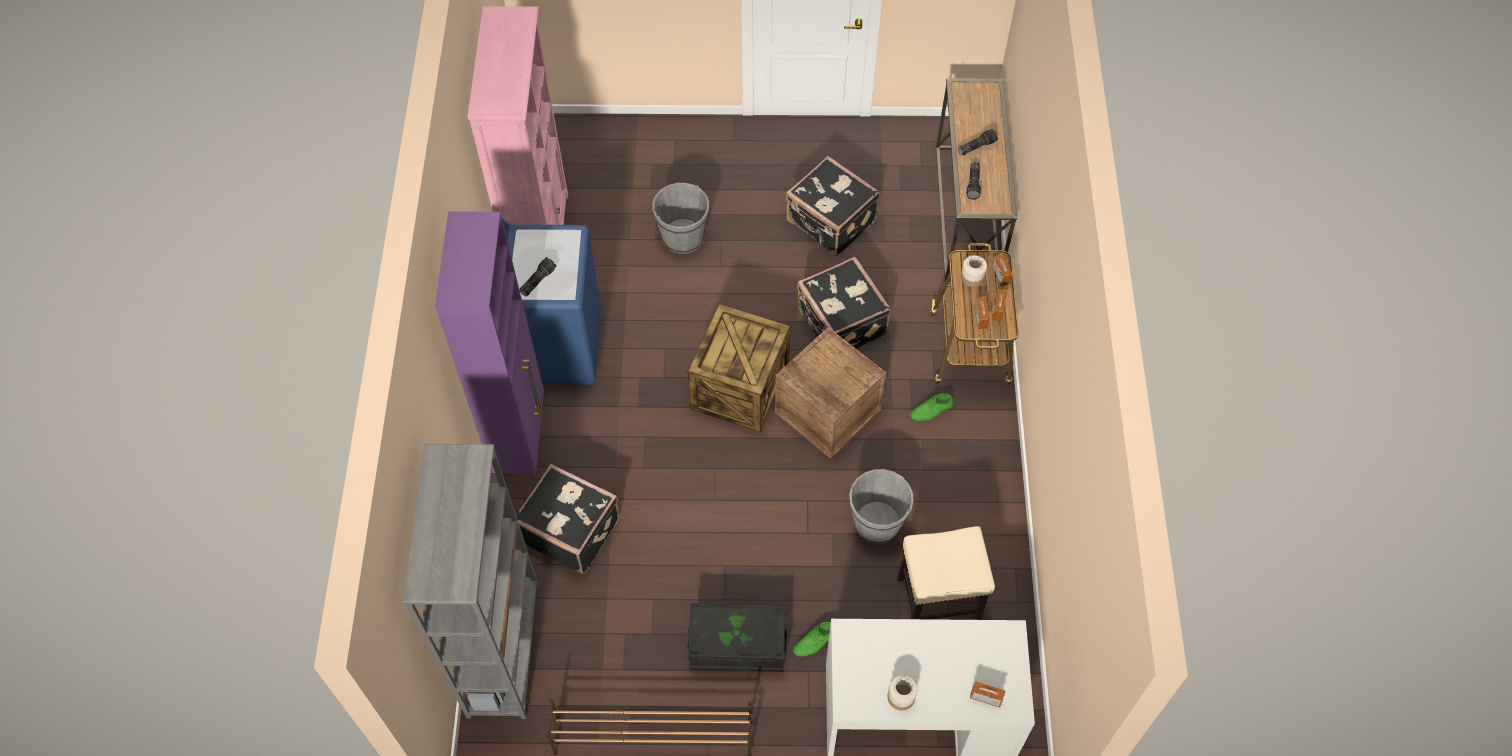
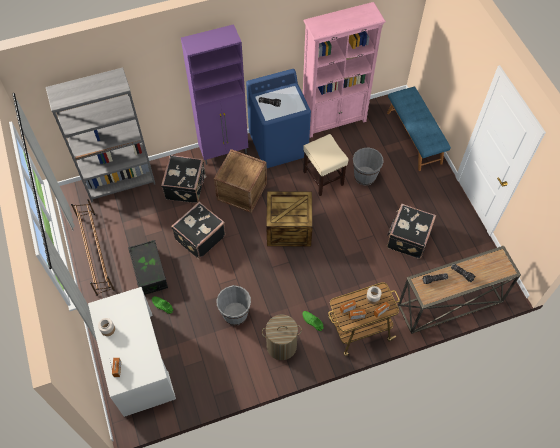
camera: 70 degrees right, 0 degrees up
(637, 139) = (414, 137): none -> blue bench
(827, 411) = (291, 272): crate -> crate (242, 191)
(840, 324) = (346, 262): black suitcase -> black suitcase (199, 237)
(939, 599) = (202, 356): beige stool -> beige stool (323, 178)
(961, 470) = (281, 346): none -> laundry basket

